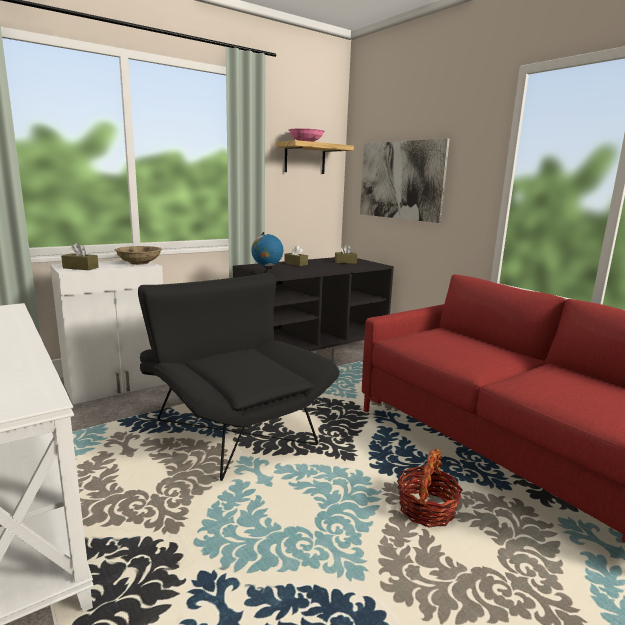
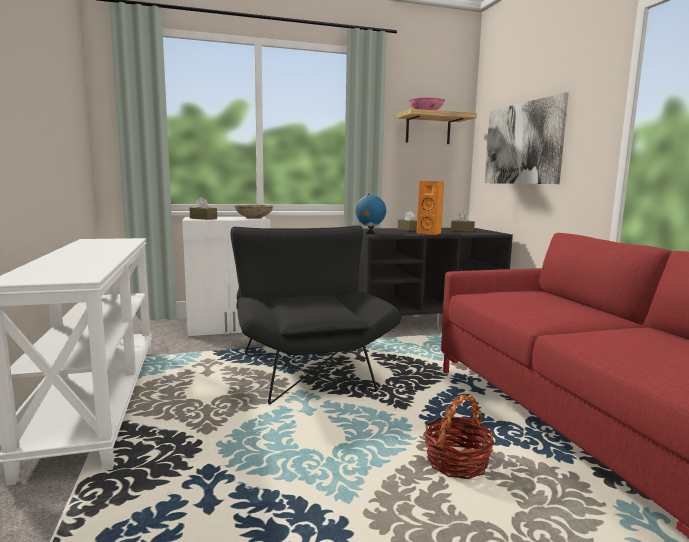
camera: 20 degrees right, 5 degrees down
(323, 269) = (430, 233): none -> orange speaker

